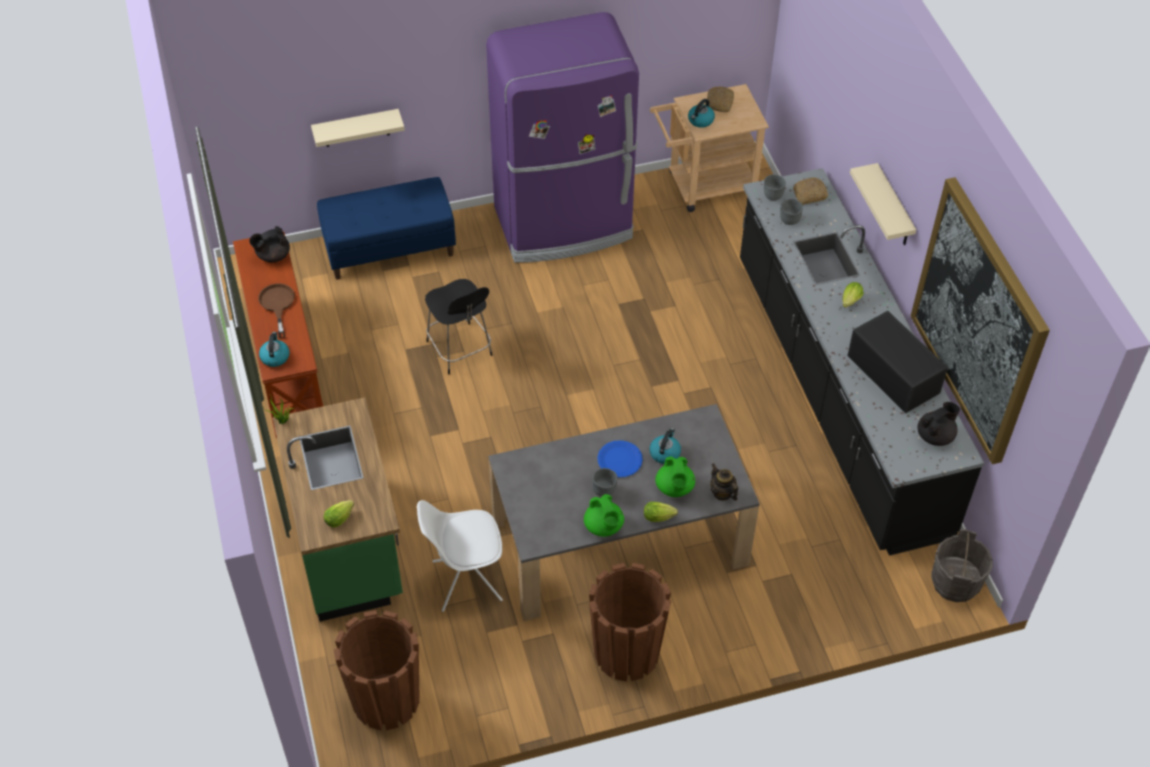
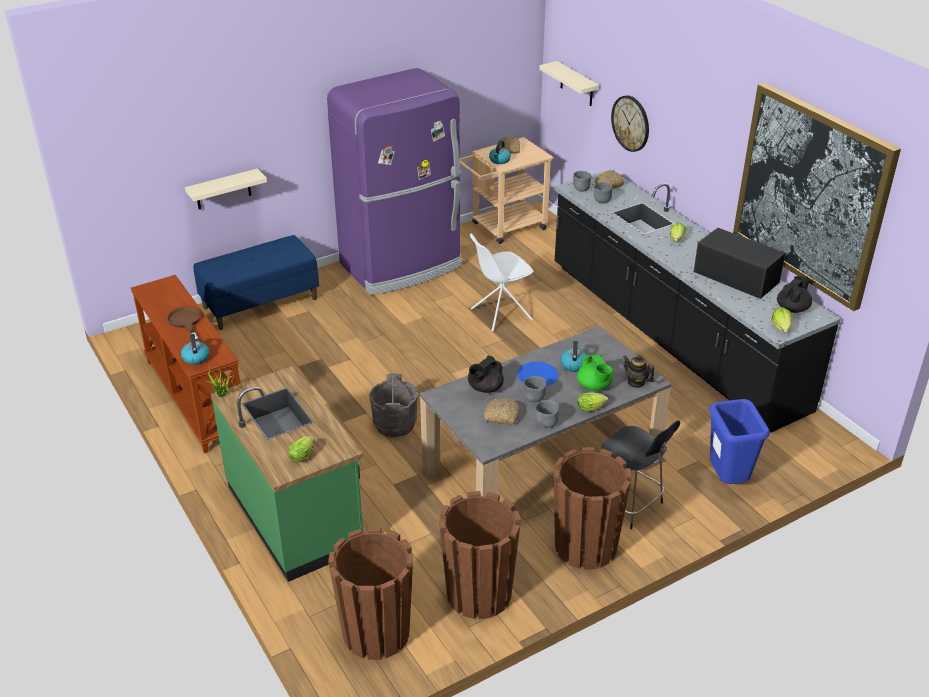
camera: 15 degrees left, 15 degrees down
(272, 255) = (170, 291): black teapot -> black teapot (485, 388)
(460, 350) = (347, 359): black chair -> black chair (628, 504)
(465, 581) = (416, 522): white chair -> white chair (500, 314)
(499, 681) = (478, 594): none -> brown planter
(561, 506) = (501, 416): none -> bread
(604, 527) = (546, 424): green teapot -> grey bowl
(811, 608) = (727, 481): none -> blue trash can
(845, 131) = (631, 123): none -> wall clock
(894, 208) = (695, 155): beige shelf -> beige shelf (576, 84)
(909, 461) = (781, 327): none -> lettuce
(955, 582) = (832, 441): grey bucket -> grey bucket (394, 424)

